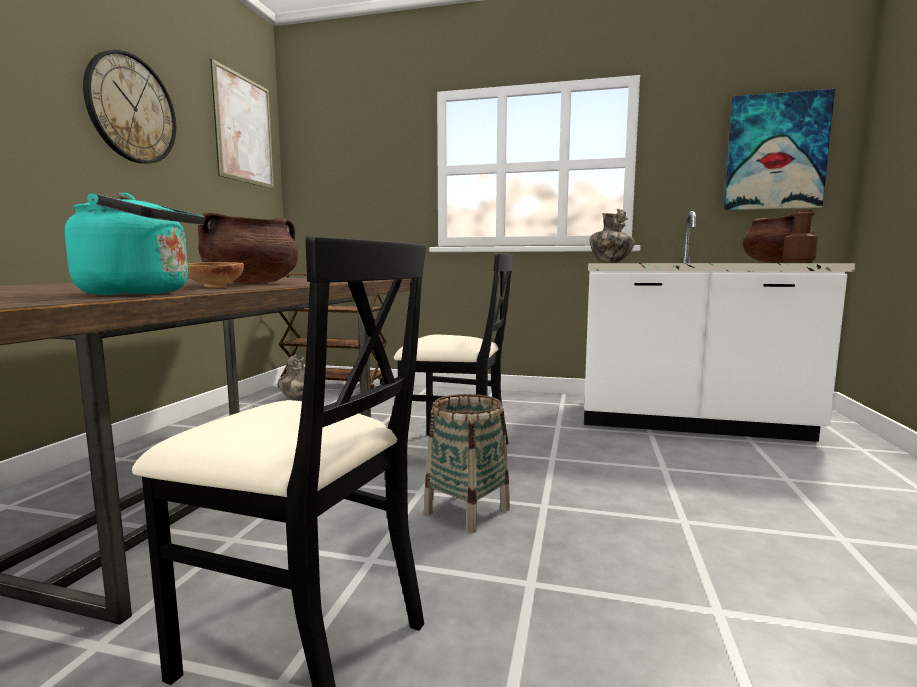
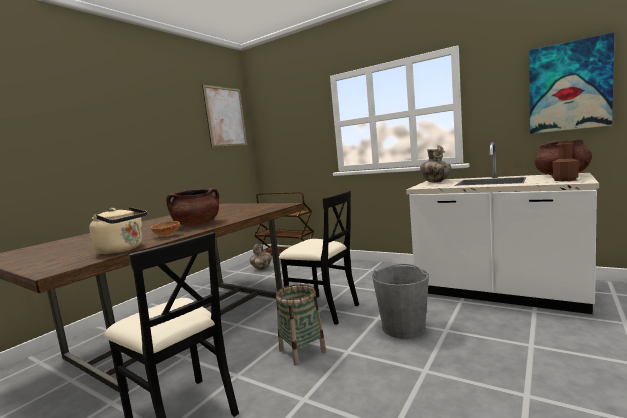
camera: 20 degrees right, 0 degrees up
(131, 109) = (160, 126): wall clock -> none
(142, 293) = (123, 250): turquoise kettle -> beige kettle
(601, 468) = (403, 327): none -> grey bucket

